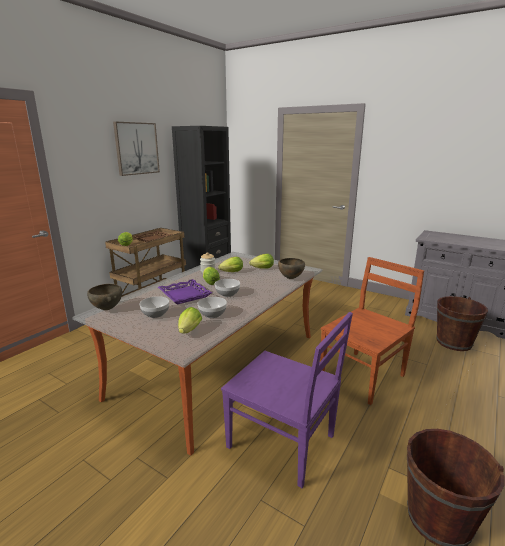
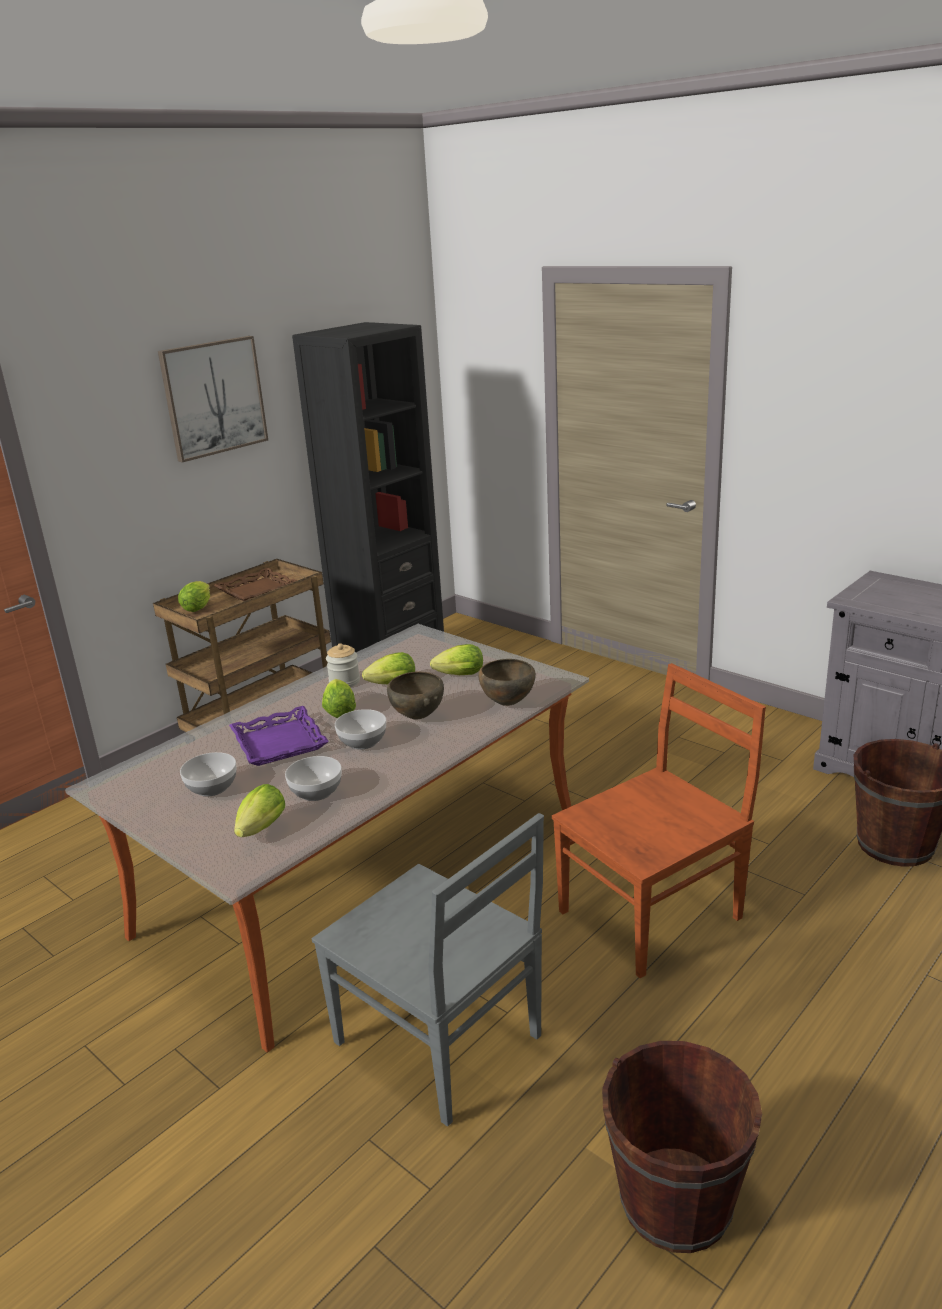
camera: 10 degrees right, 5 degrees up
(107, 309) = (129, 773): brown bowl -> brown bowl (417, 717)
(283, 443) = (440, 1042): purple chair -> grey chair

